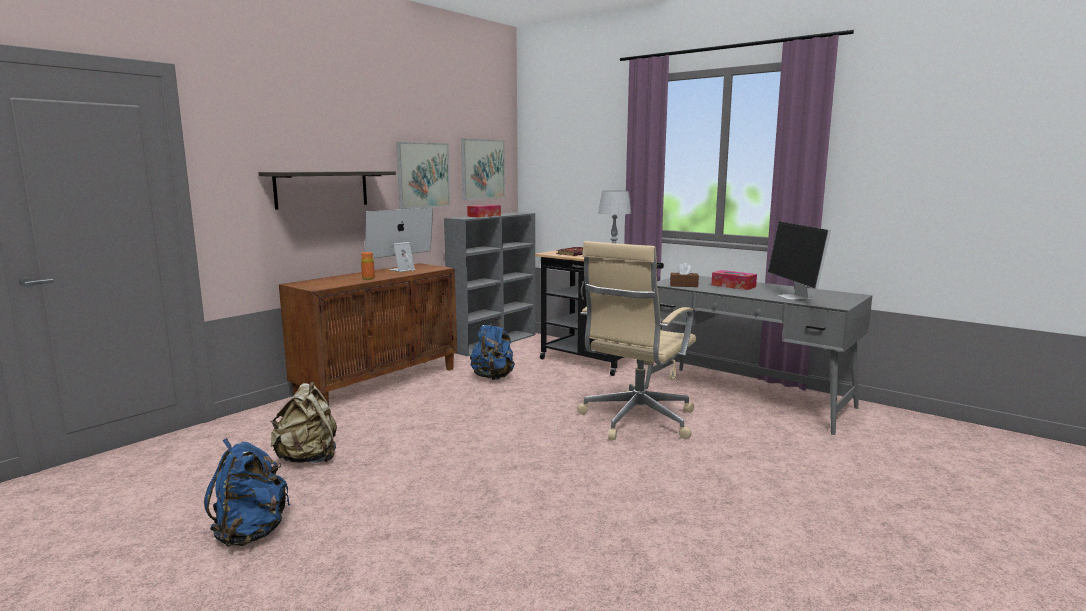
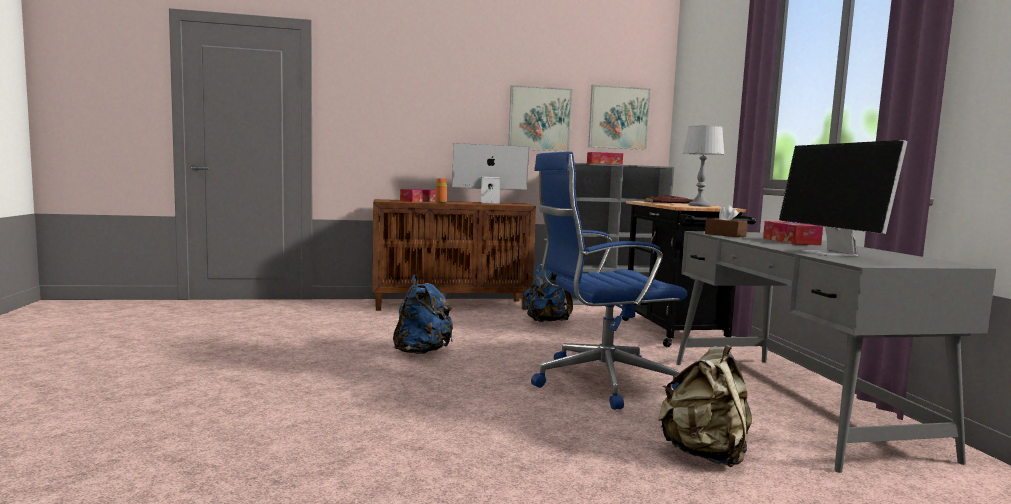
camera: 40 degrees right, 5 degrees down
(251, 533) = (186, 353): blue backpack -> blue backpack (422, 352)
(308, 459) = (303, 330): beige backpack -> beige backpack (704, 454)
(322, 189) = (427, 123): shelf -> none
(339, 280) = (419, 201): none -> tissue box
(636, 420) = (599, 382): beige office chair -> blue office chair
(794, 297) = (831, 254): monitor -> monitor turned 45 degrees counterclockwise

